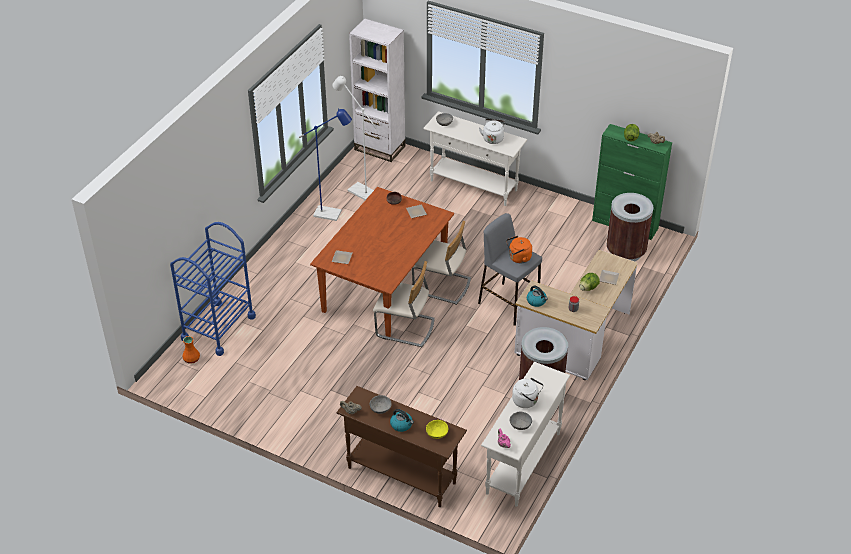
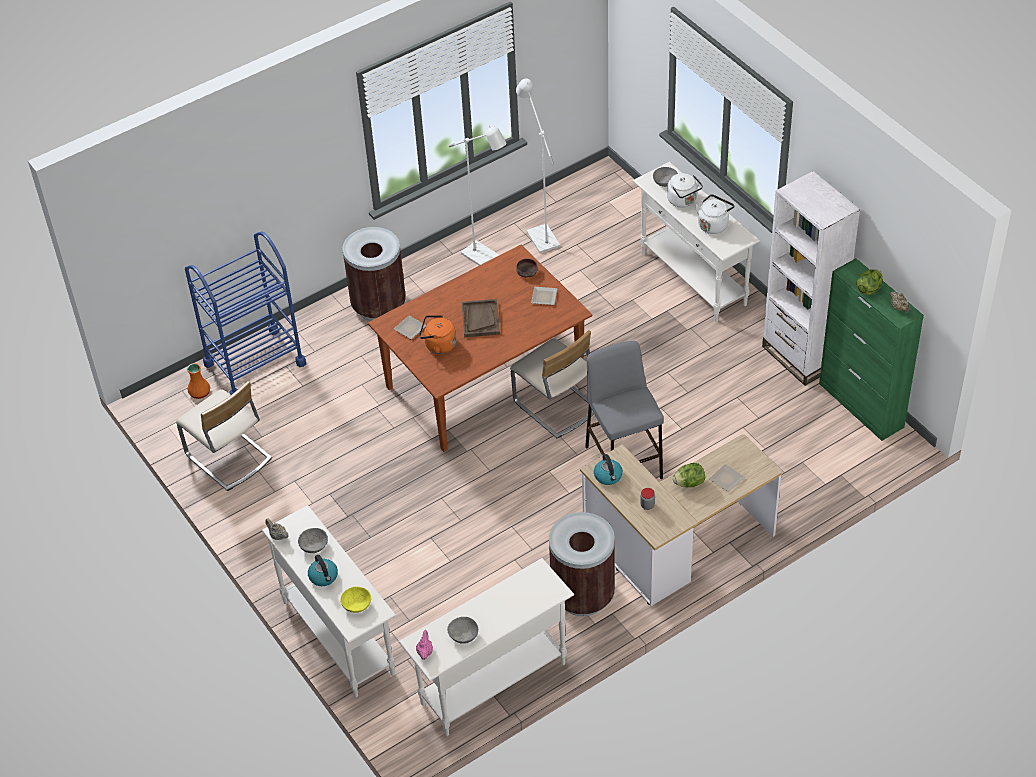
camera: 30 degrees right, 5 degrees up
(332, 214) = (486, 259): blue floor lamp -> white floor lamp
(379, 148) = (607, 184): white bookcase -> white bookcase (800, 356)
(384, 238) = (480, 319): none -> brown tray
(401, 475) = (338, 637): brown console table -> white console table
(405, 328) = (471, 447): beige chair -> beige chair (228, 457)
(518, 258) = (628, 407): orange kettle -> orange kettle (438, 345)
(526, 401) = (494, 607): white kettle -> white kettle (683, 201)
(625, 252) = (833, 445): brown trash can -> brown trash can (378, 306)

